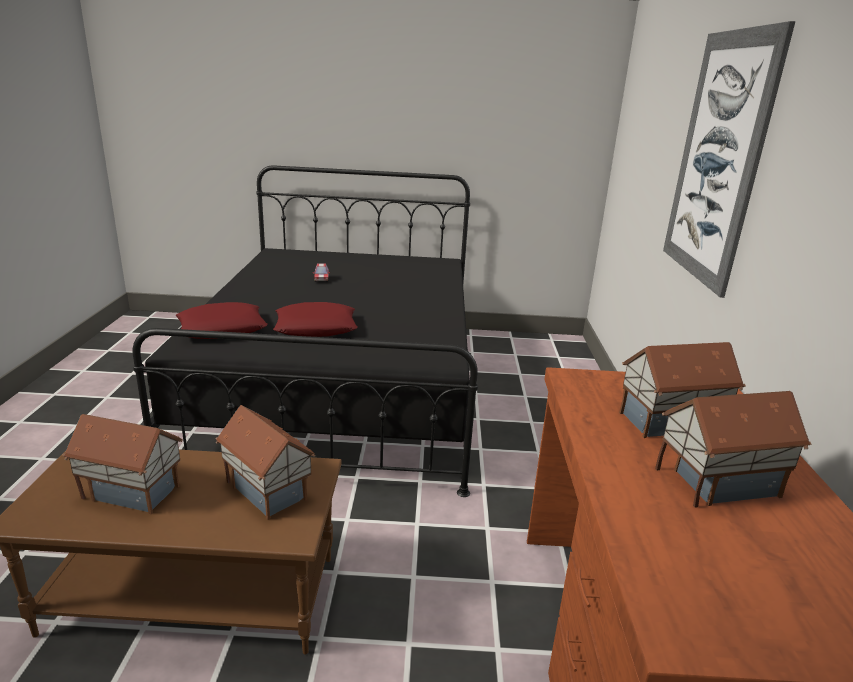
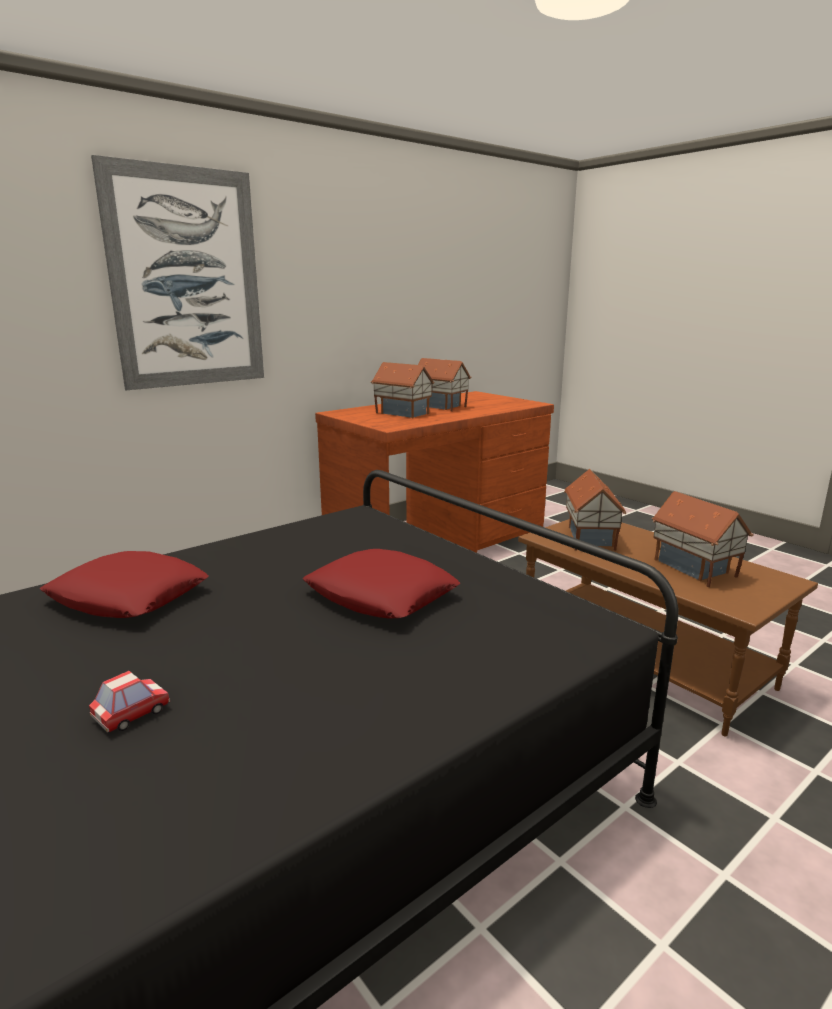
camera: 130 degrees left, 5 degrees down
(222, 329) = (506, 645): red pillow -> red pillow (128, 596)

